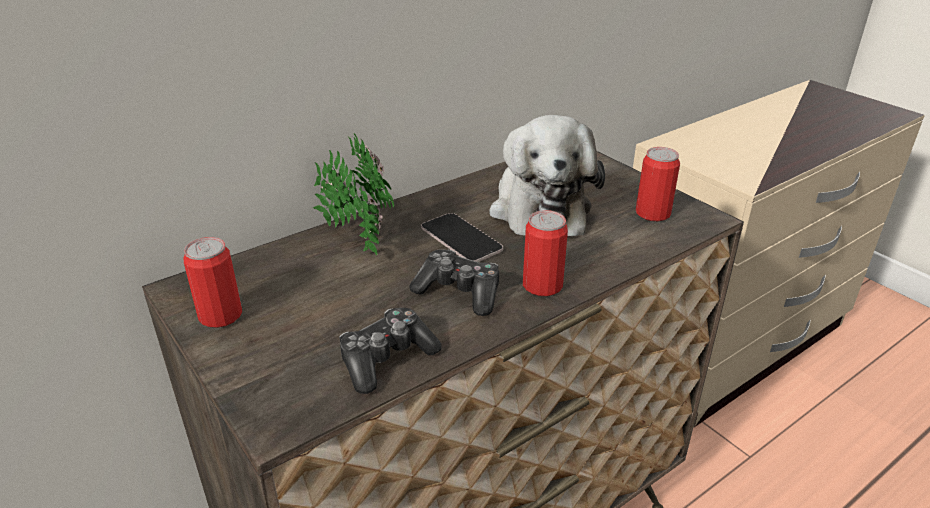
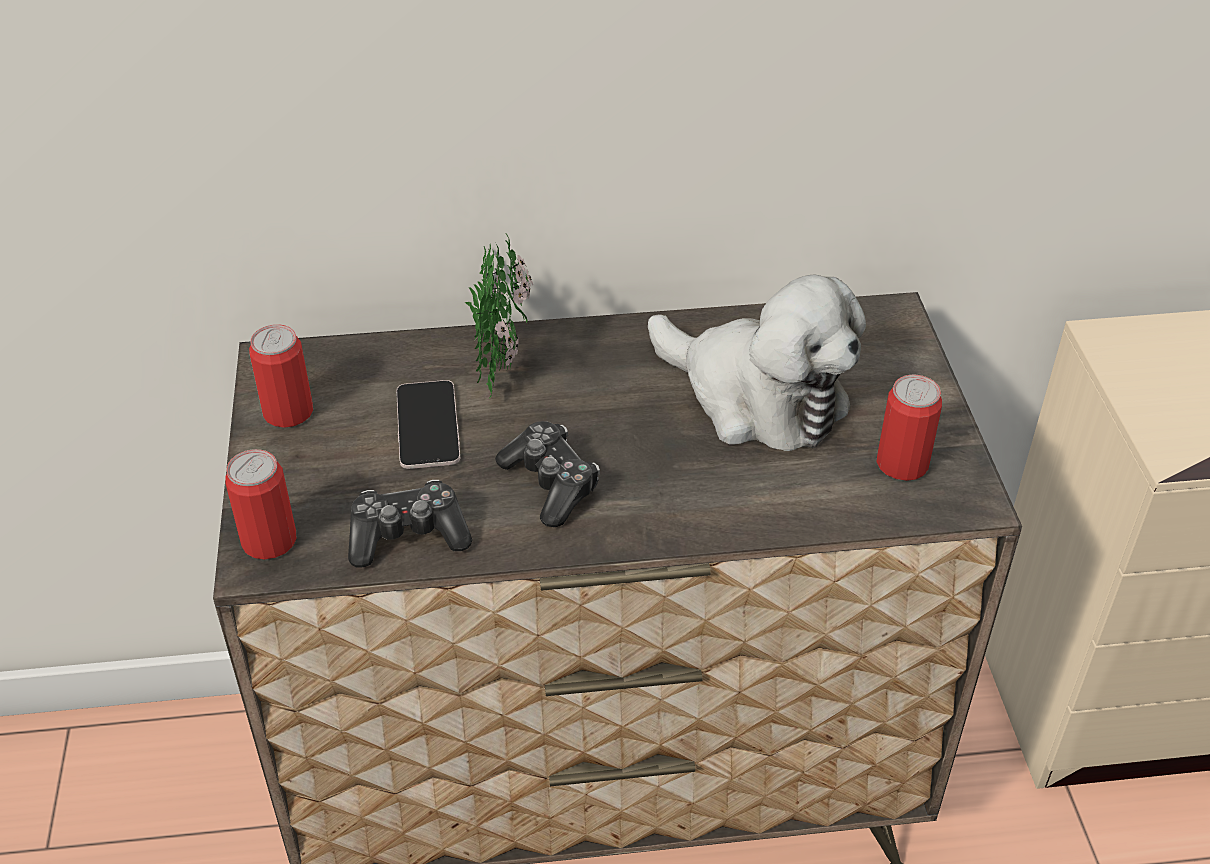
camera: 30 degrees right, 10 degrees up
(461, 239) = (616, 409): phone -> phone (428, 425)
(539, 208) = (756, 397): plush toy -> plush toy turned 75 degrees counterclockwise
(542, 285) = (653, 514): can -> can (269, 541)

